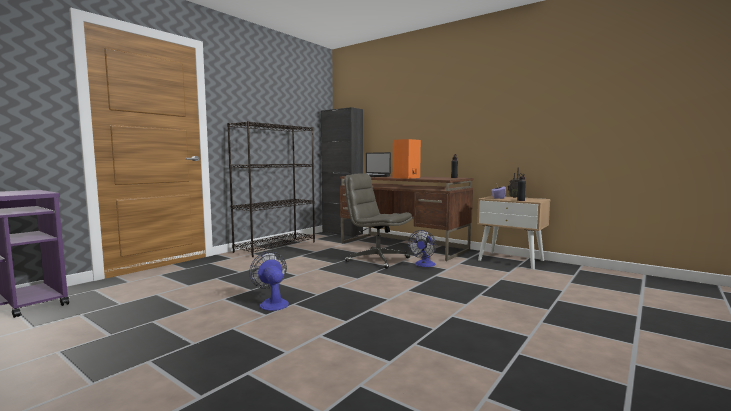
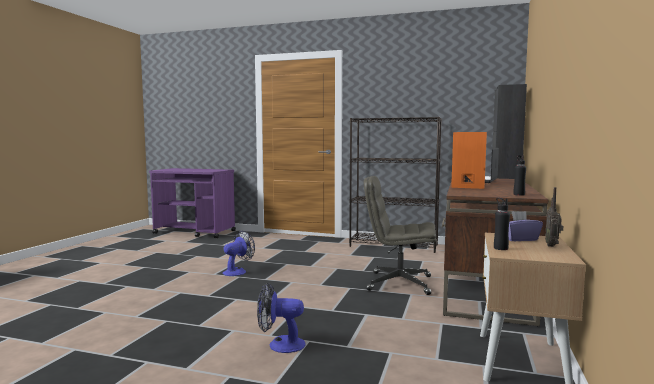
camera: 70 degrees right, 0 degrees up
(377, 260) = (398, 283): grey office chair -> grey office chair turned 90 degrees counterclockwise
(424, 265) = (405, 305): fan -> fan (280, 344)

